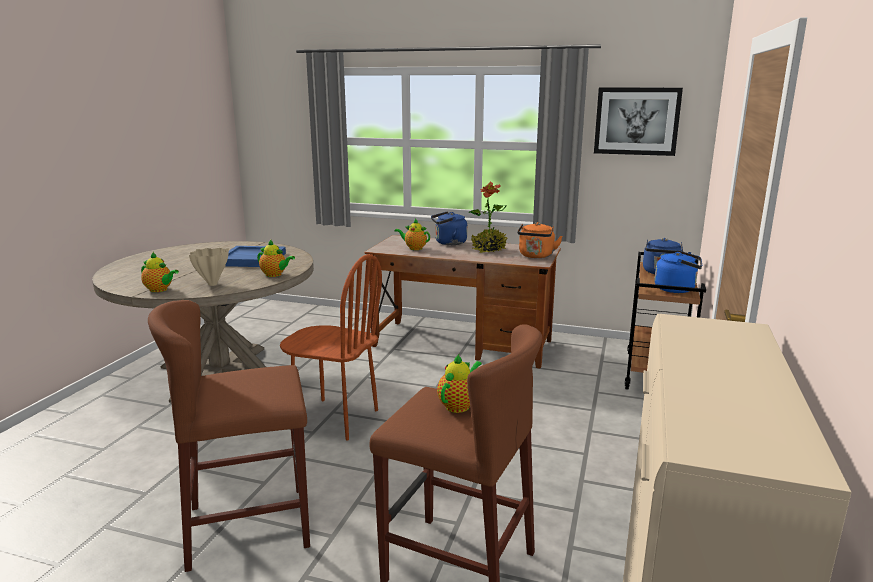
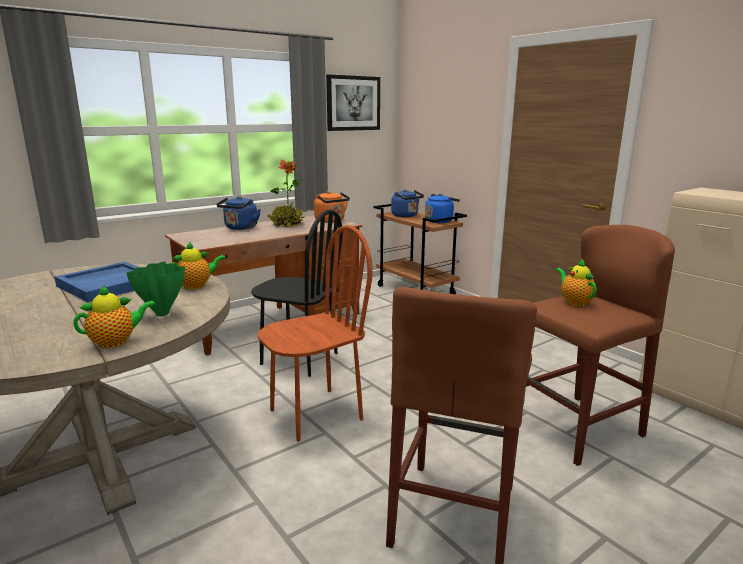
camera: 55 degrees left, 0 degrees up
(212, 284) = (162, 314): beige vase -> green vase
(413, 378) = (299, 359): none -> black chair
(414, 248) = (227, 237): teapot -> none

